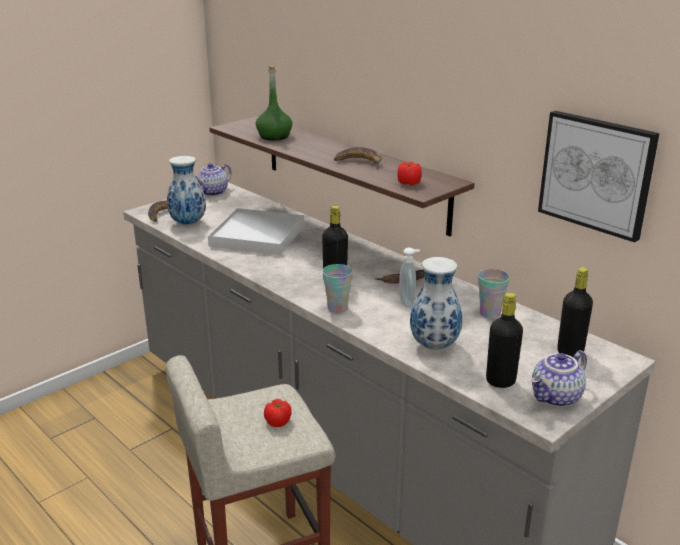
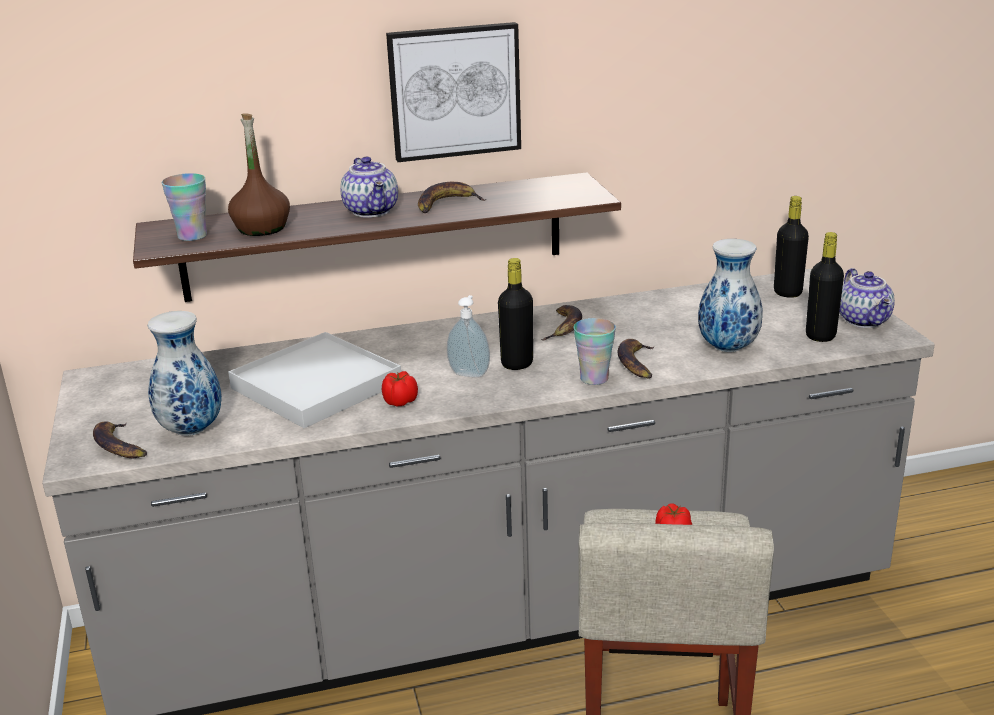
camera: 60 degrees left, 0 degrees up
(213, 193) = (97, 389): teapot -> teapot (372, 211)
(274, 136) = (262, 228): green bottle -> brown bottle
(373, 317) = (636, 363): none -> banana
(408, 303) = (620, 338): soap dispenser -> soap dispenser (470, 373)
(409, 183) = (553, 196): tomato -> tomato (399, 401)
(490, 313) = (682, 305): cup -> cup (192, 236)
(596, 174) = (739, 104): picture -> picture (454, 91)

